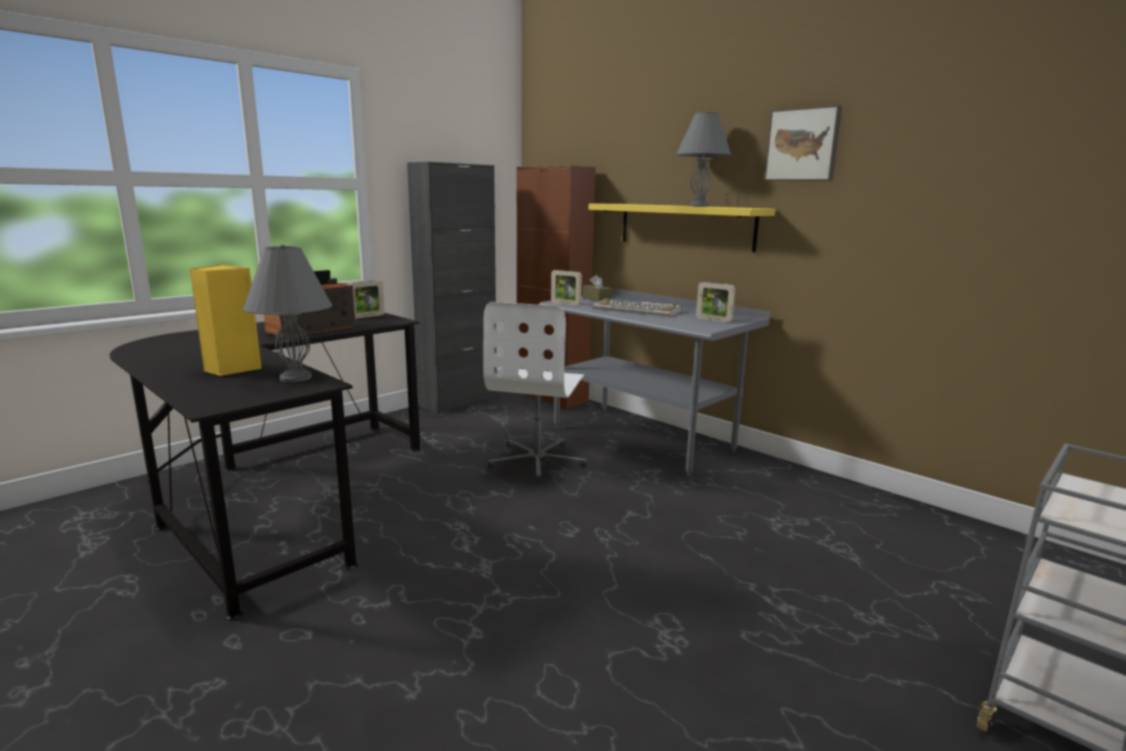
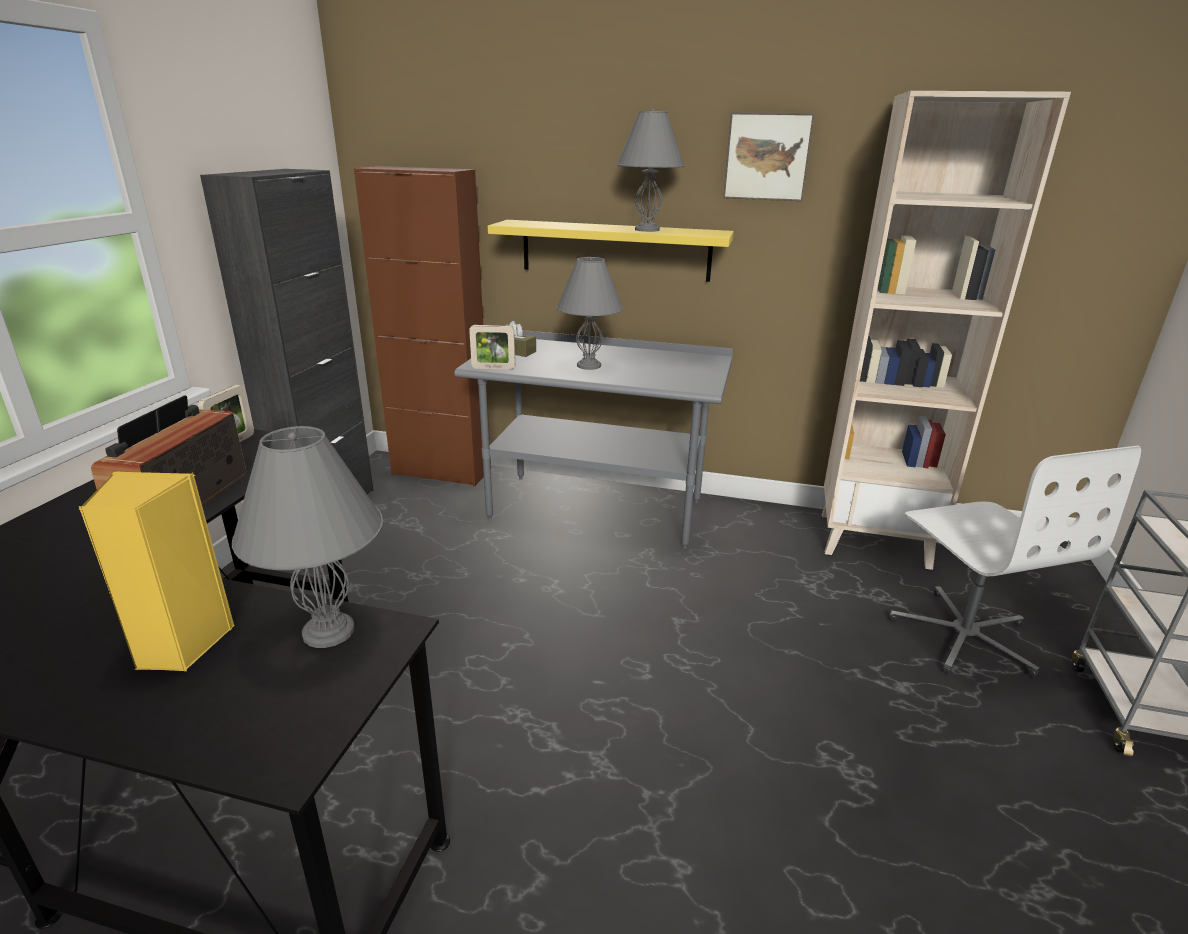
camera: 30 degrees left, 10 degrees up
(538, 461) = (515, 578): white office chair -> white office chair (963, 635)
(637, 310) = (589, 365): keyboard -> grey table lamp
(713, 320) = (690, 370): picture frame -> none
(885, 512) = (874, 539): none -> beige bookcase

